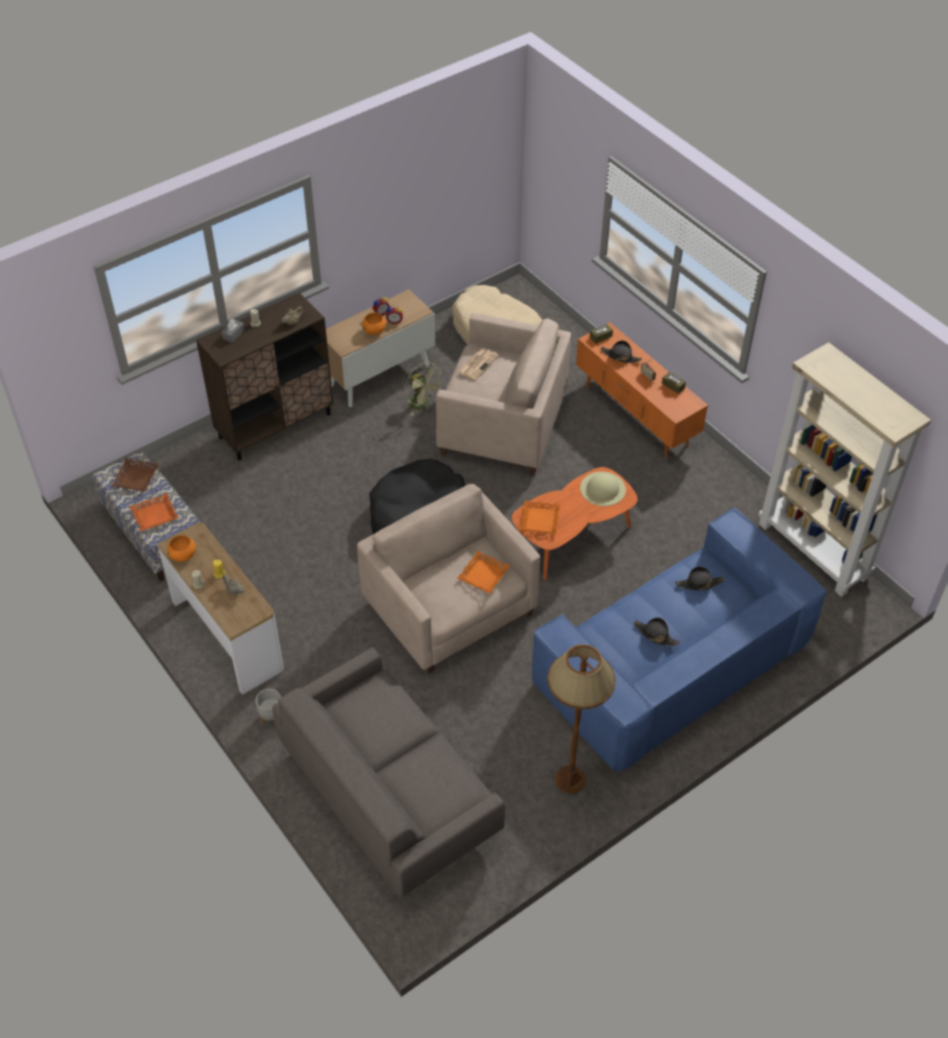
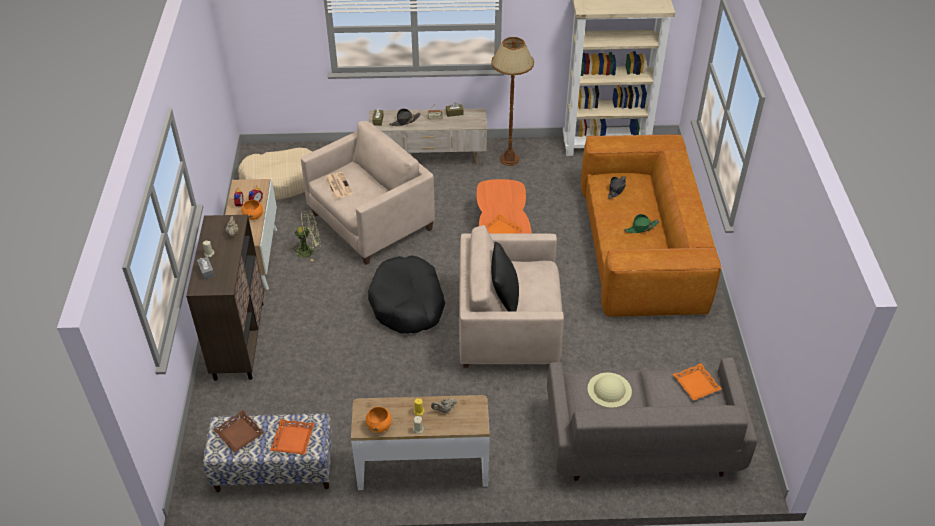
camera: 55 degrees left, 5 degrees down
(271, 717) = (523, 478): grey planter -> none
(433, 568) = (504, 298): none -> black pillow
(483, 575) = (533, 276): orange tray -> orange tray (696, 384)
(570, 779) = (695, 340): brown floor lamp -> brown floor lamp (509, 159)
(603, 488) = (497, 192): beige hat -> beige hat (609, 390)
(635, 416) = (429, 159): orange tv stand -> beige tv stand
(655, 635) = (641, 228): black hat -> green hat
(671, 663) = (641, 247): blue sofa -> brown sofa

